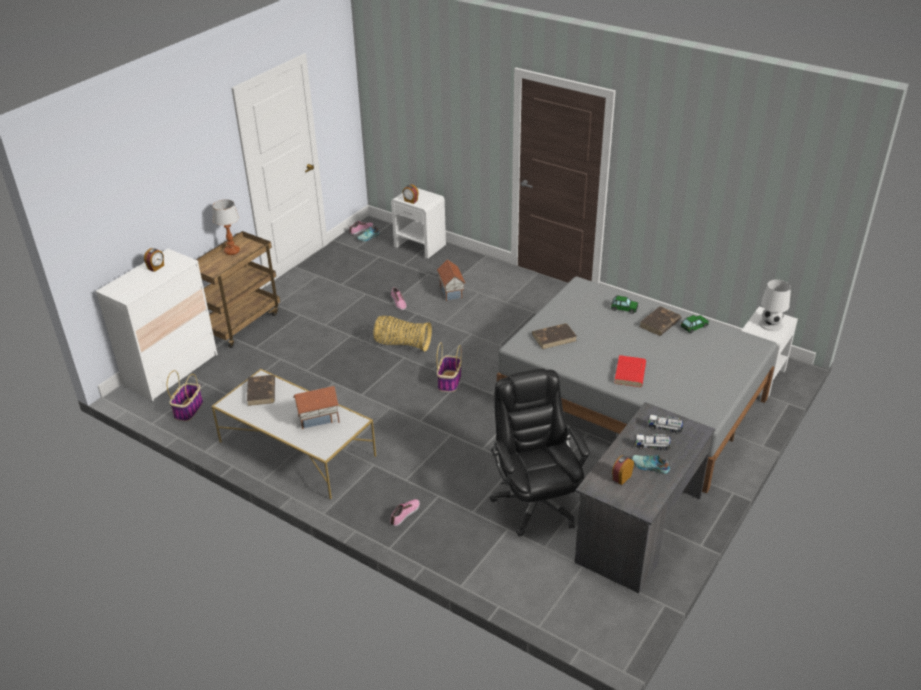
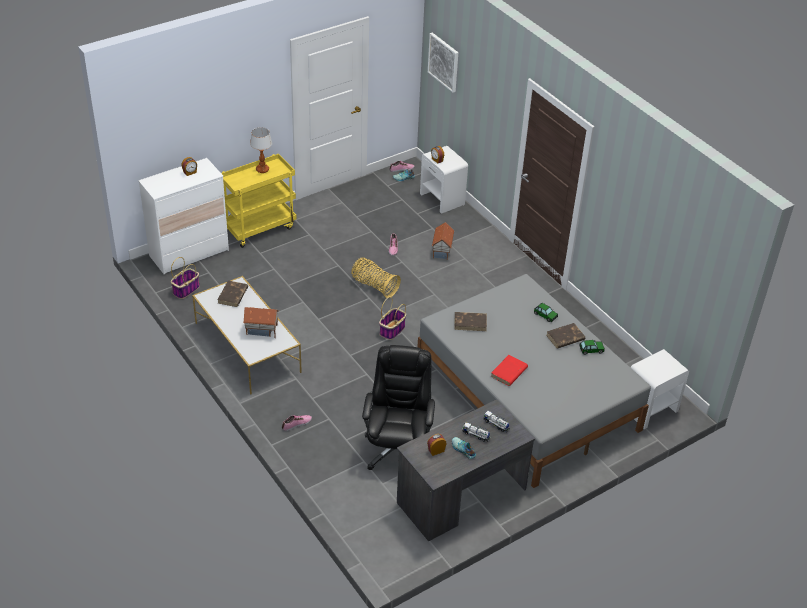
camera: 20 degrees right, 5 degrees up
(241, 323) = (260, 228): brown cart -> yellow cart
(391, 92) = (444, 62): none -> picture
(770, 324) = (660, 368): white table lamp -> none

